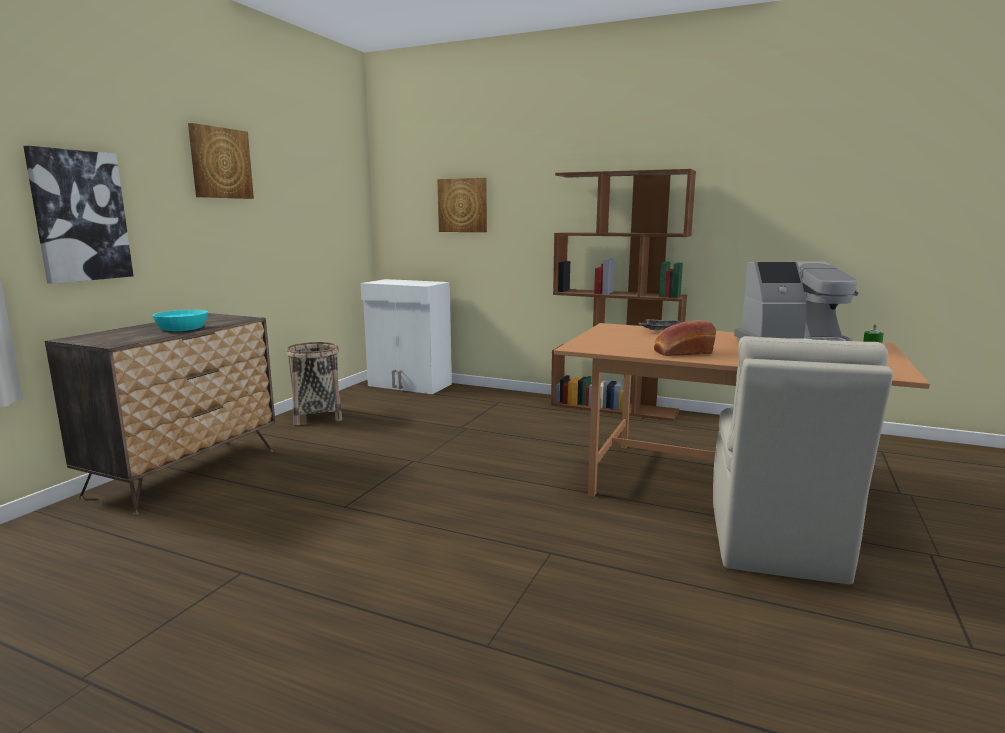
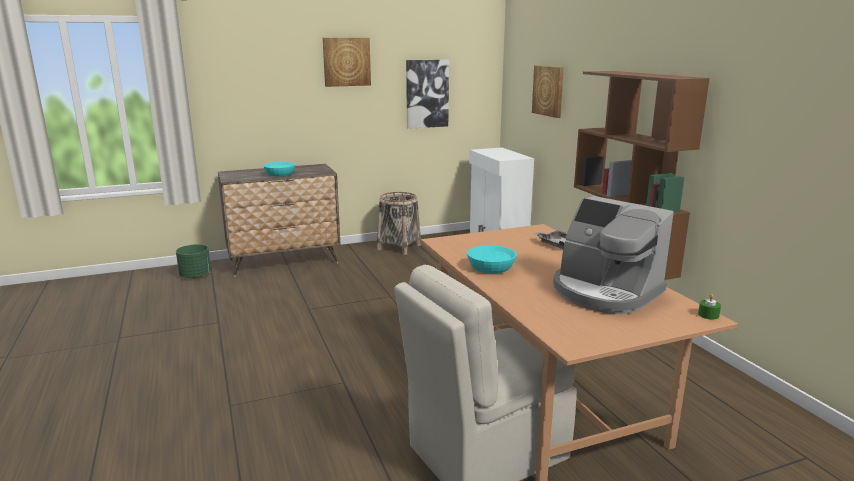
camera: 45 degrees right, 5 degrees up
(54, 537) = (196, 276): none -> green planter
(80, 216) = (245, 102): picture -> picture (427, 93)
(682, 352) = (490, 267): bread -> turquoise bowl

